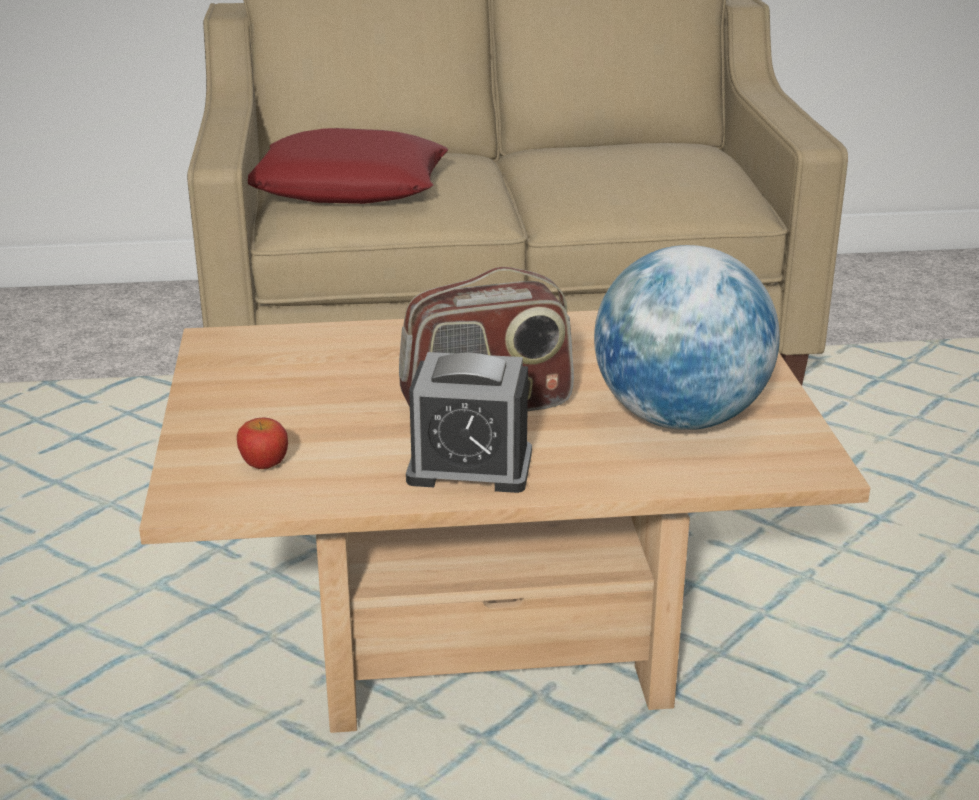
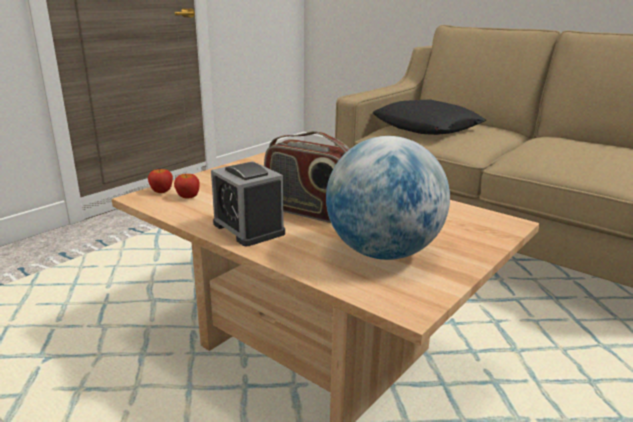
camera: 45 degrees right, 5 degrees down
(196, 476) = (161, 191): none -> apple
(350, 186) = (426, 127): red pillow -> black pillow

